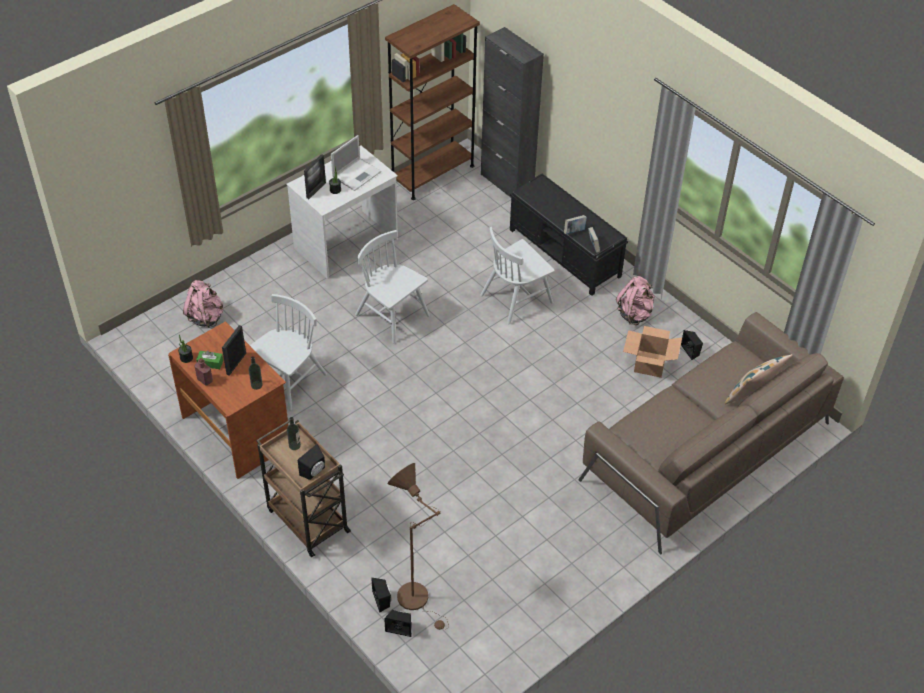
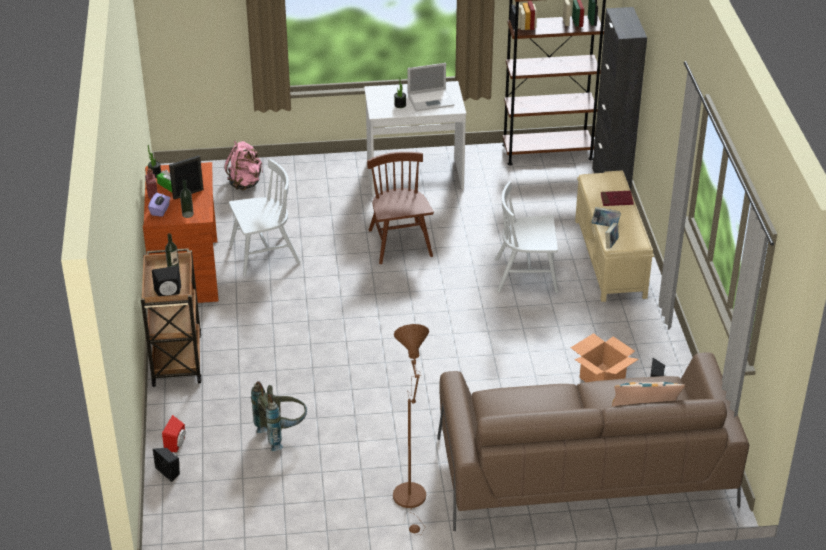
camera: 35 degrees right, 10 degrees down
(228, 393) = (160, 210): none -> purple tissue box
(316, 190) = (383, 99): picture frame -> none
(383, 600) = (177, 444): black speaker -> red speaker
(392, 316) = (400, 243): white chair -> brown chair
(418, 600) = (204, 459): brown floor lamp -> brown floor lamp (411, 500)
(457, 541) = (282, 433): none -> grey backpack
(562, 203) = (616, 200): none -> red book
(565, 253) = (610, 259): black bench -> beige bench
(635, 314) = (629, 333): pink backpack -> none

